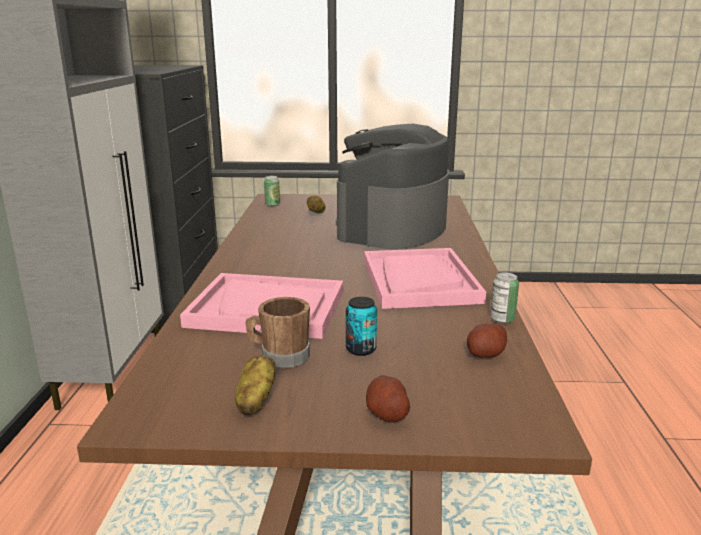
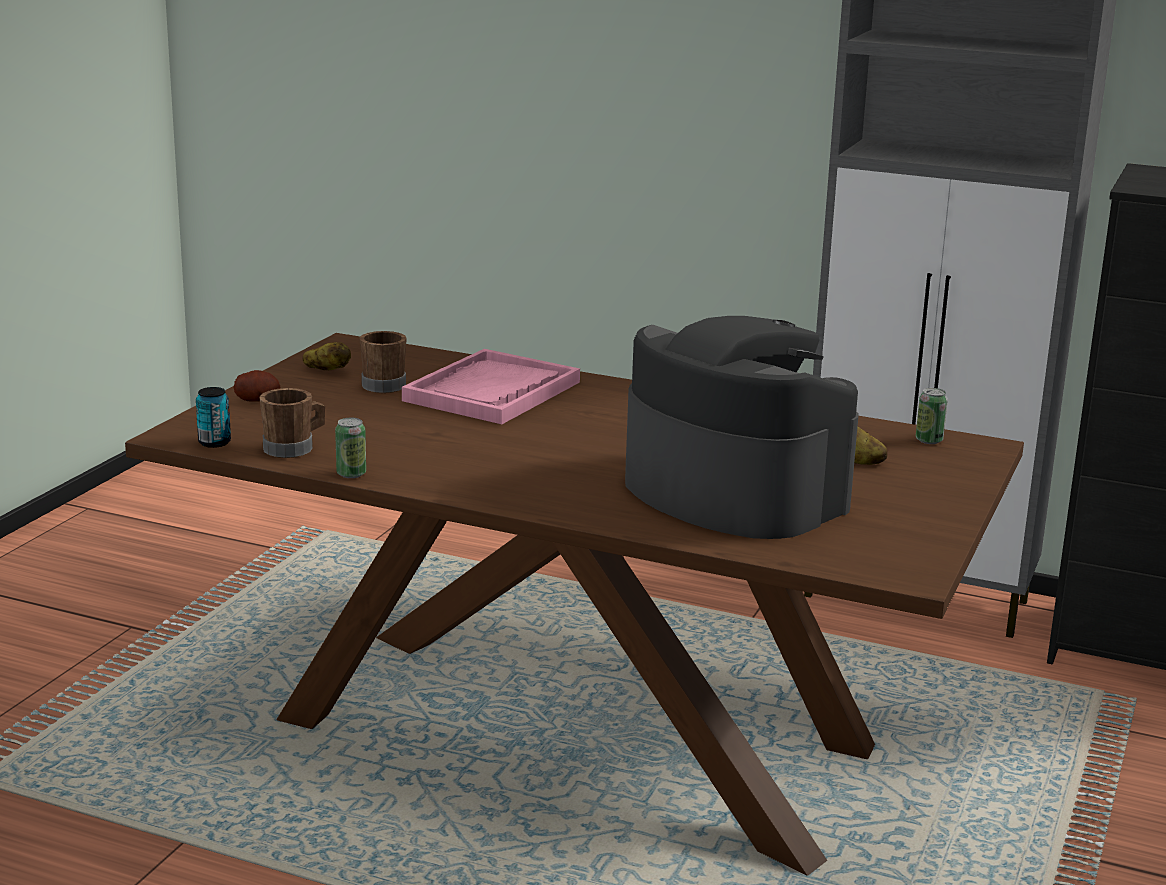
camera: 110 degrees right, 0 degrees up
(361, 349) = (363, 410): can -> can (214, 442)
(419, 281) = (497, 462): pink tray -> none
(486, 354) = (294, 448): potato -> brown mug

